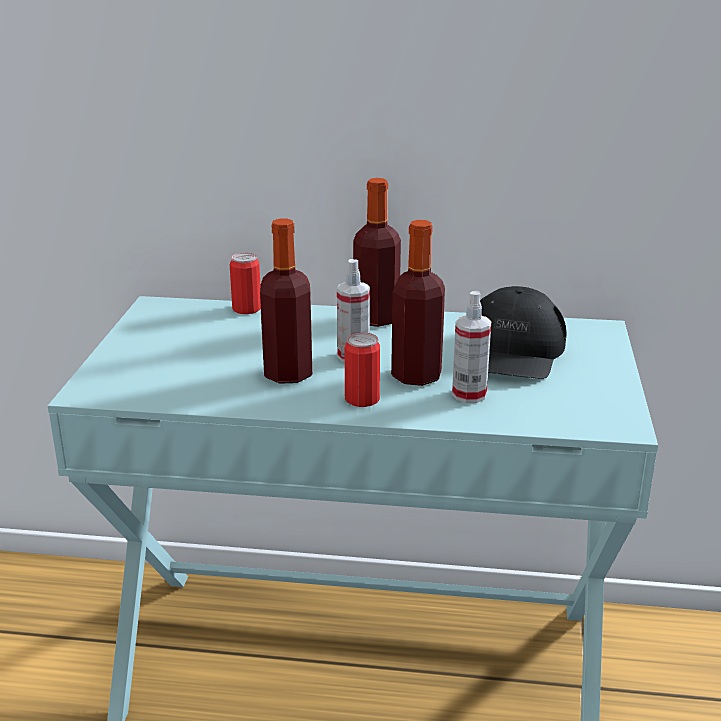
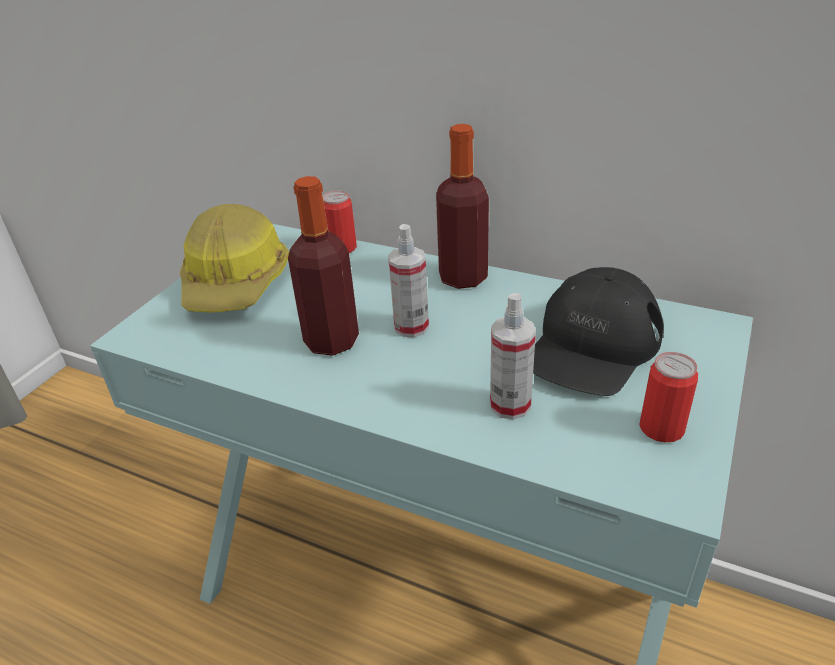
camera: 20 degrees right, 10 degrees up
(161, 344) = (236, 283): none -> hard hat
(362, 399) = (387, 391): can -> can (661, 428)
(416, 376) = (464, 365): bottle -> none

